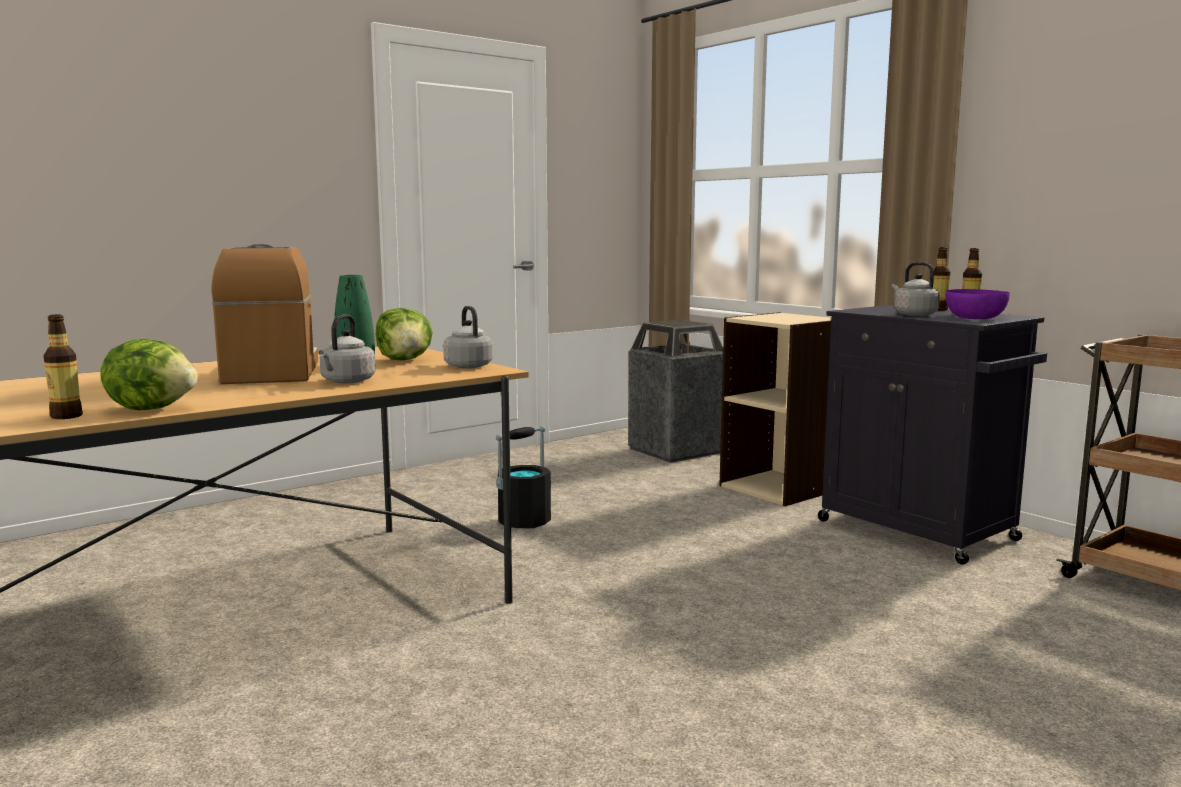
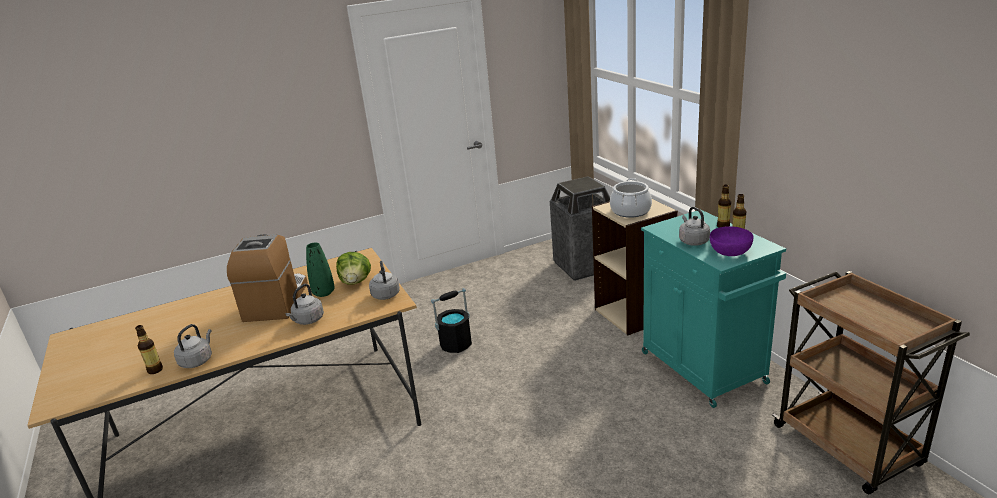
camera: 15 degrees right, 15 degrees up
(153, 408) = (197, 360): lettuce -> grey kettle
(784, 319) = (630, 211): none -> cooking pot
(920, 531) = (704, 369): black cabinet -> turquoise cabinet

